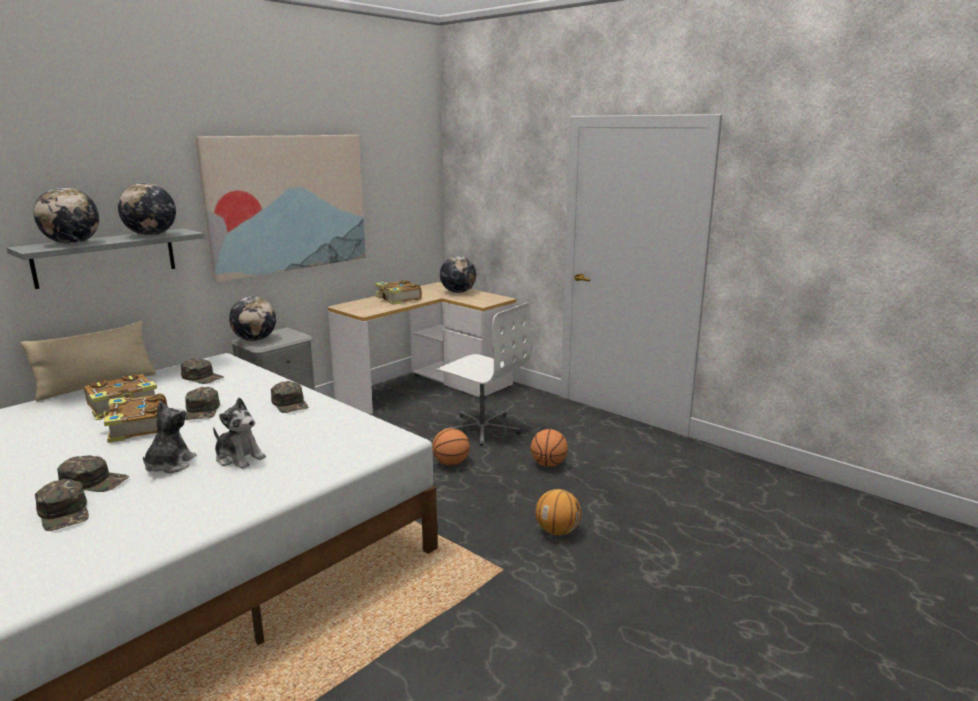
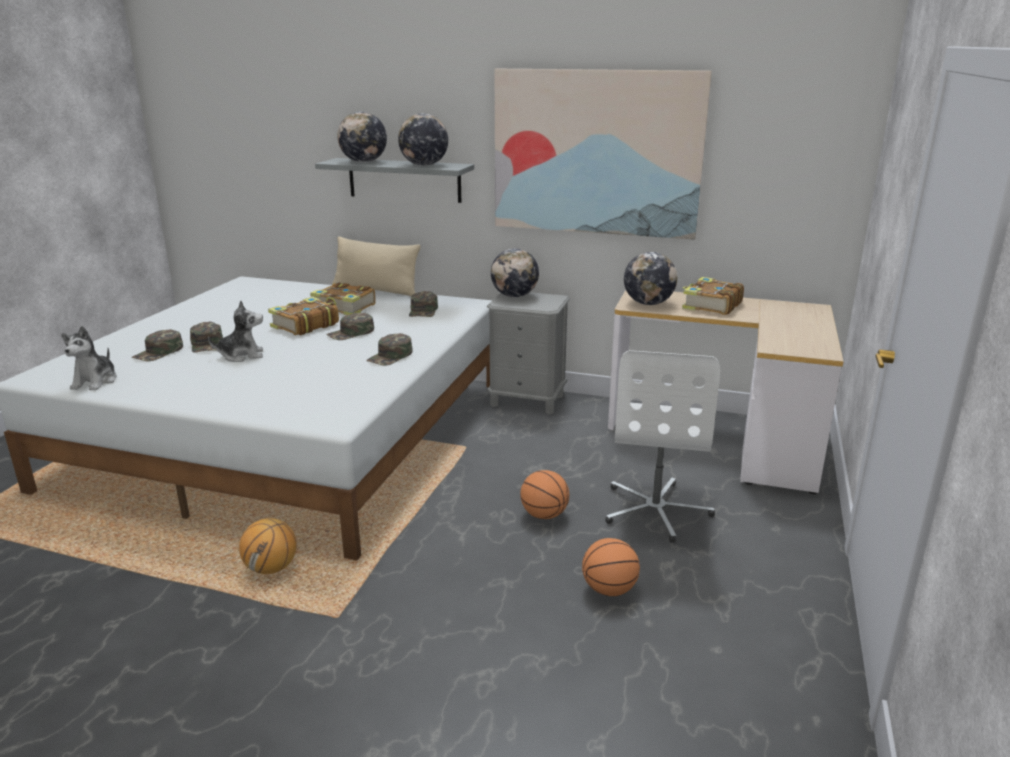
camera: 65 degrees right, 5 degrees up
(239, 458) = (264, 372): plush toy -> plush toy (95, 381)
(458, 292) = (802, 324): globe -> globe (648, 303)
(557, 531) = (441, 640): basketball -> basketball (271, 568)

